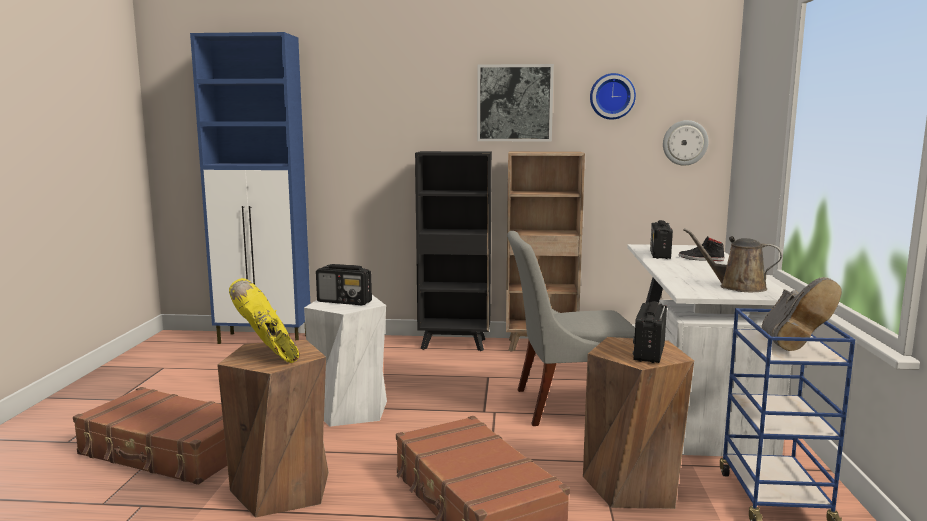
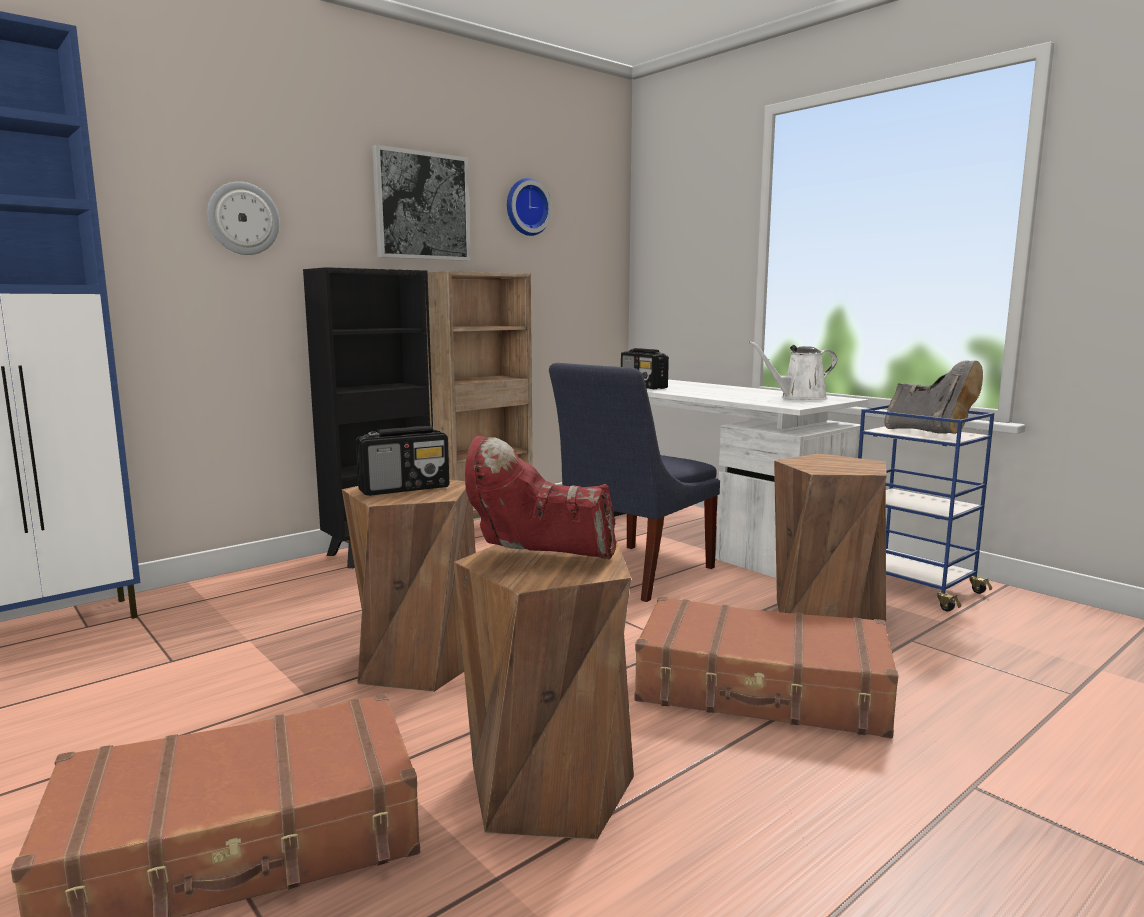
camera: 45 degrees left, 0 degrees up
(269, 353) = (539, 560): yellow boot -> red boot
(350, 410) = (416, 663): white stool -> brown stool
(567, 405) = (631, 573): grey chair -> blue chair
(649, 352) = (844, 463): radio -> none
(685, 142) = (593, 267): wall clock -> wall clock (243, 218)
(701, 259) = (687, 386): black shoe -> none
(737, 287) = (799, 398): brown watering can -> white watering can

